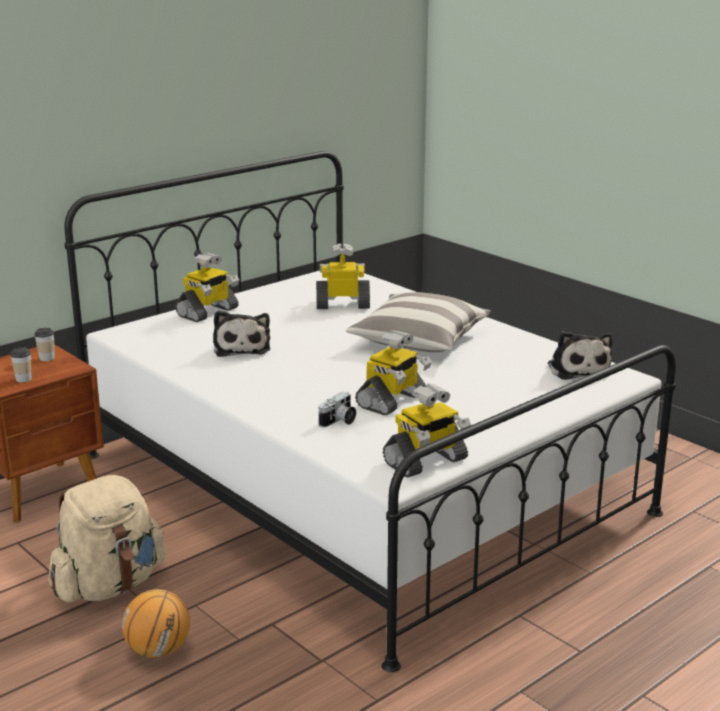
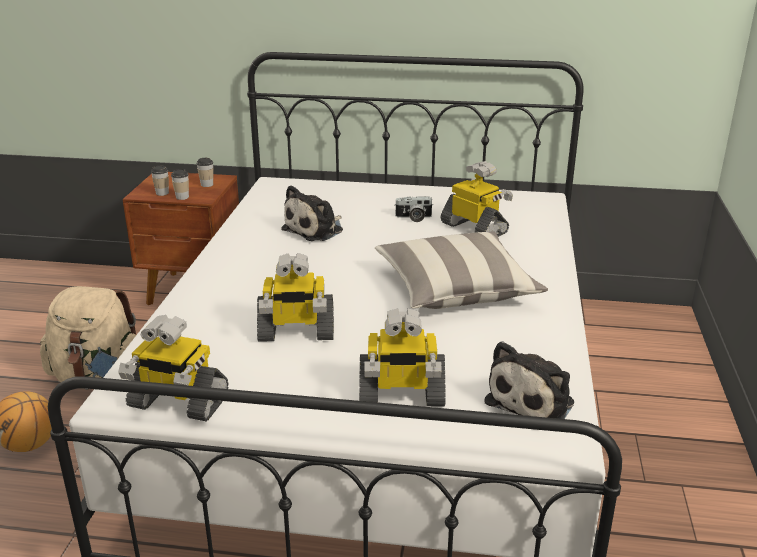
camera: 50 degrees right, 5 degrees up
(53, 374) = (182, 197): none -> cup
(208, 312) = (364, 192): toy robot -> toy robot (401, 395)
(339, 421) = (218, 326): camera -> camera (413, 218)

